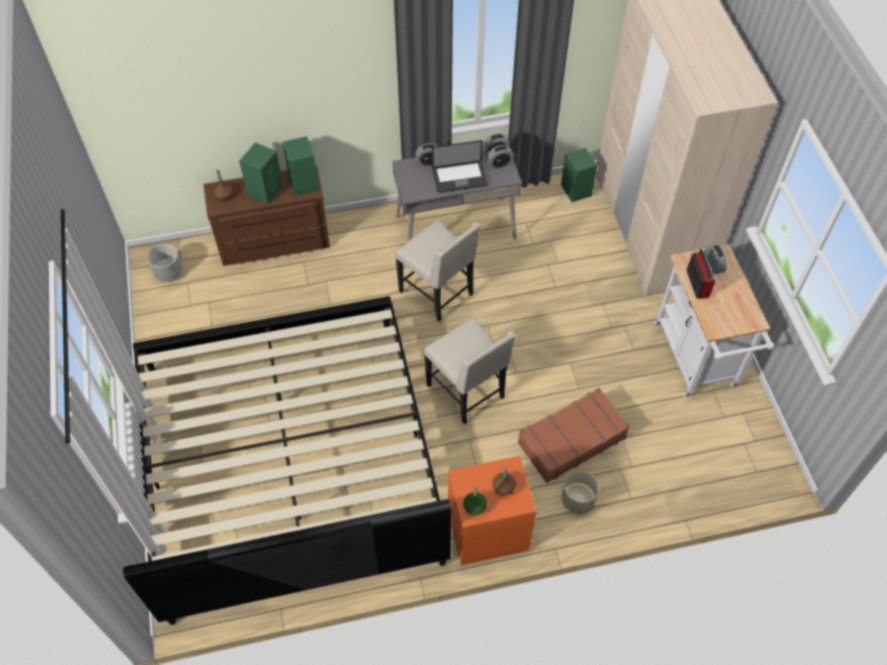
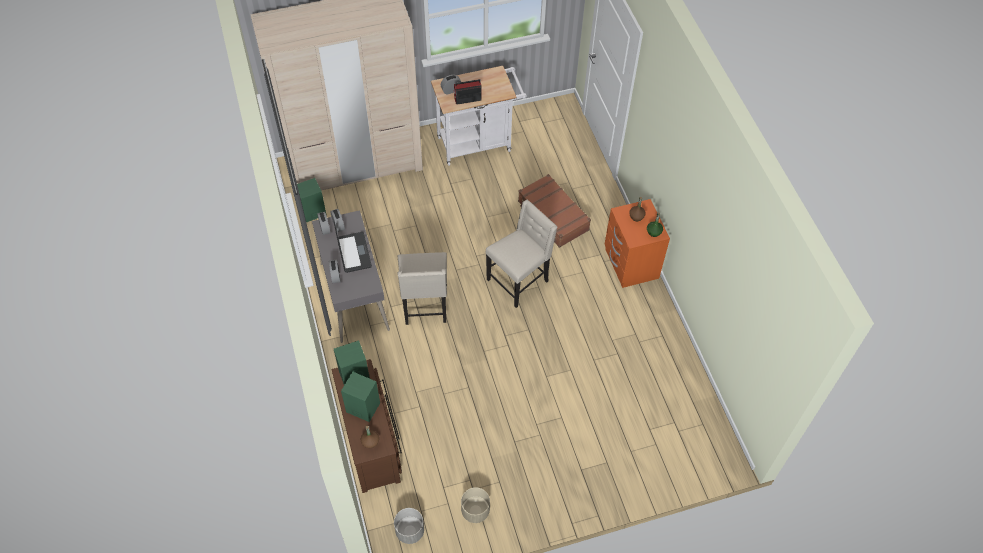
camera: 95 degrees left, 0 degrees up
(288, 462) = (596, 397): bed -> none
(438, 293) = (425, 305): beige chair -> beige chair turned 135 degrees clockwise
(577, 499) = (598, 213): beige planter -> beige planter (475, 511)

